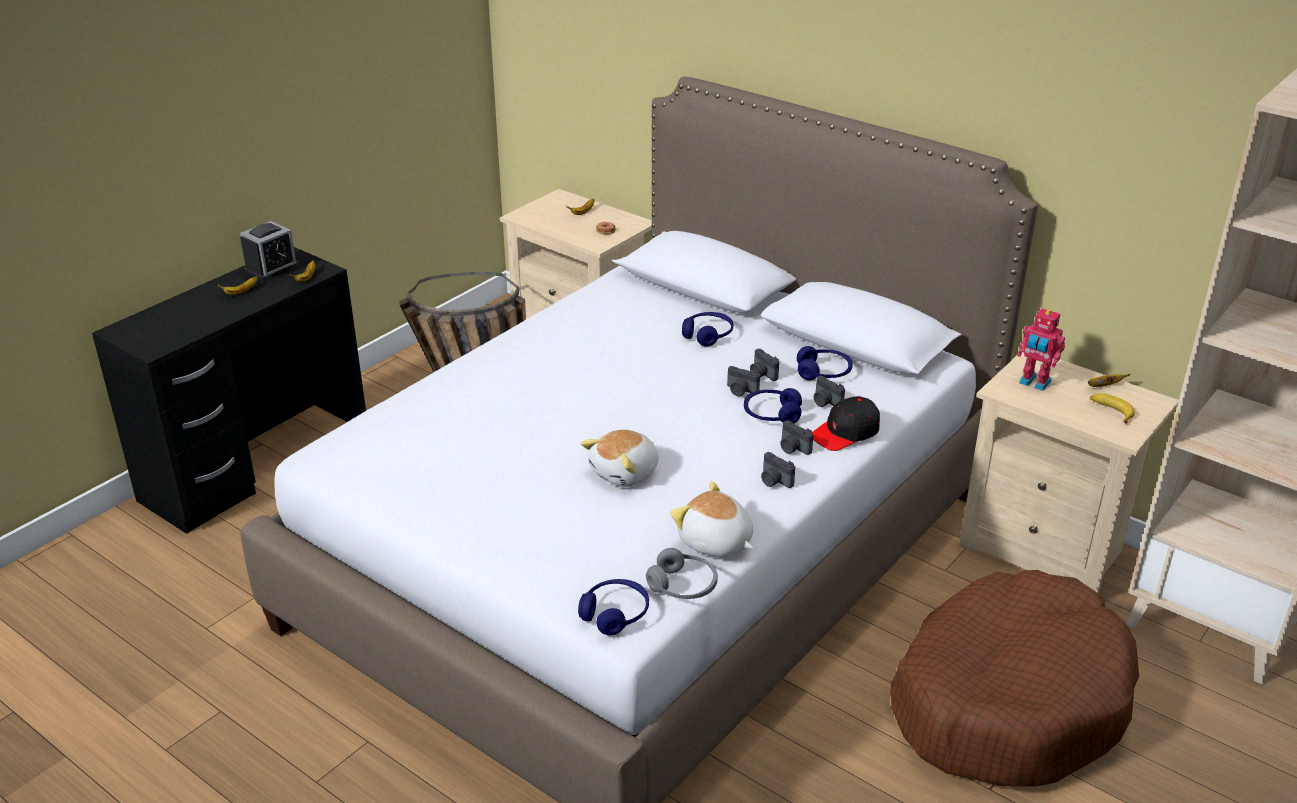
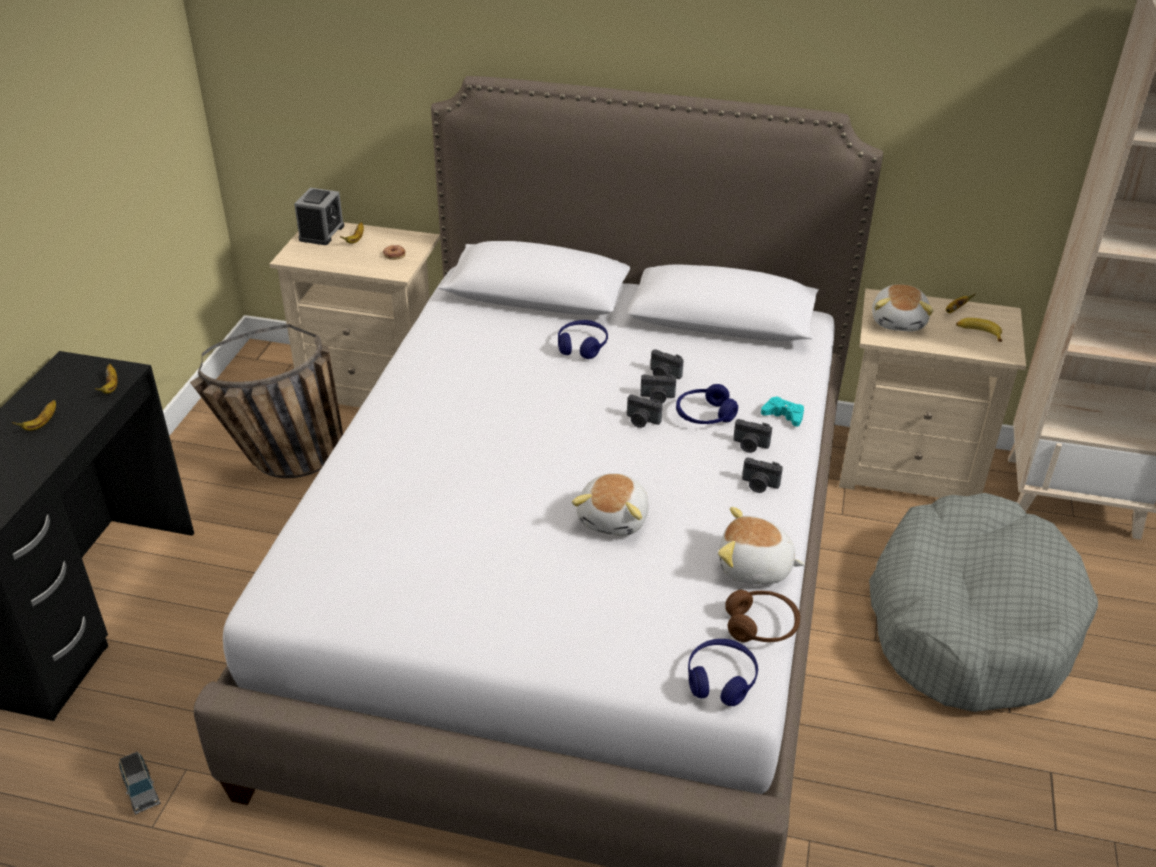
camera: 25 degrees left, 5 degrees up
(214, 601) = (141, 791): none -> grey toy car
(271, 268) = (57, 384): alarm clock -> alarm clock (321, 233)
(683, 586) = (761, 626): grey headphones -> brown headphones
(823, 372) = (718, 358): blue headphones -> none
(825, 402) = (742, 389): camera -> camera (641, 421)
(845, 433) = (783, 416): black cap -> turquoise game controller
(1008, 700) = (970, 622): brown dog bed -> grey dog bed
(1034, 383) = (899, 321): toy robot -> plush toy

